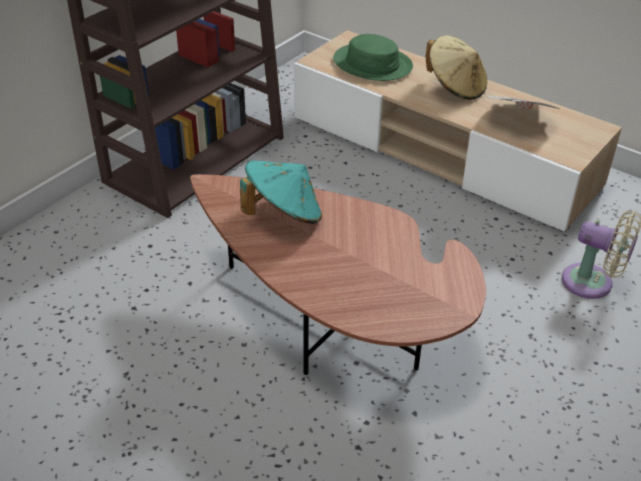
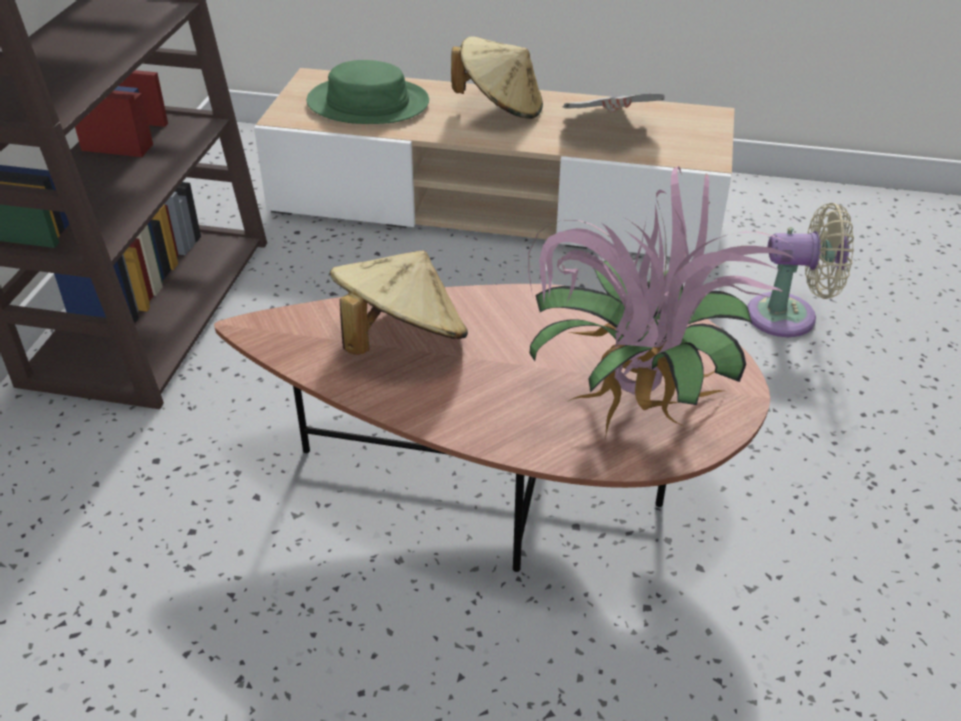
camera: 25 degrees left, 0 degrees up
(283, 214) = (400, 339): turquoise hat -> beige hat
(388, 294) = (632, 405): none -> potted plant

